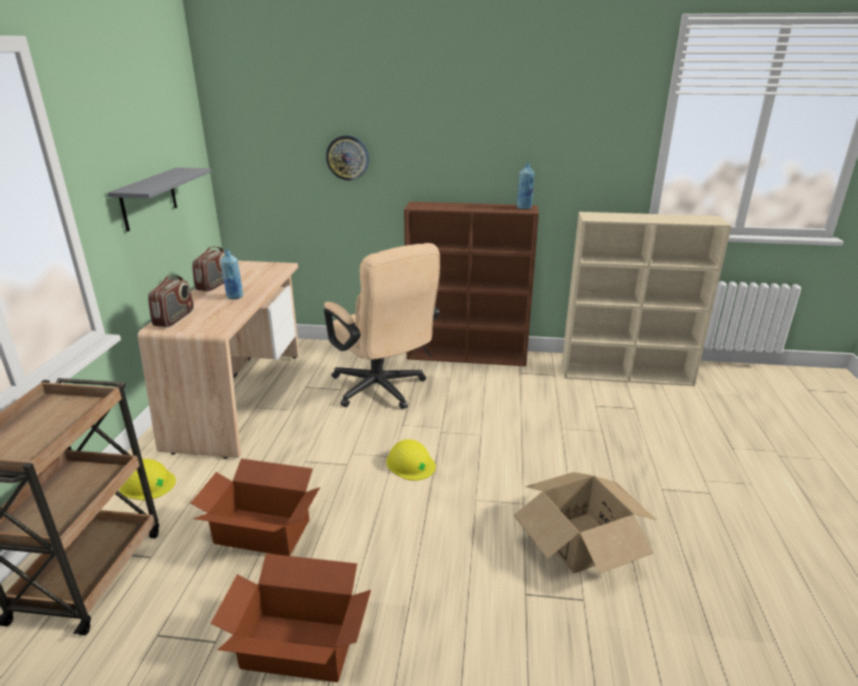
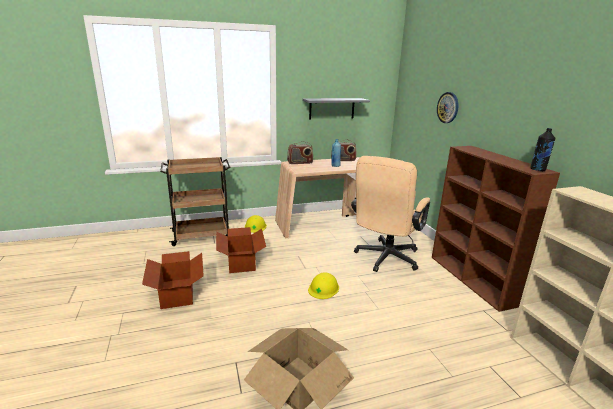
camera: 65 degrees right, 5 degrees down
(524, 208) = (538, 169): blue bottle -> black bottle

